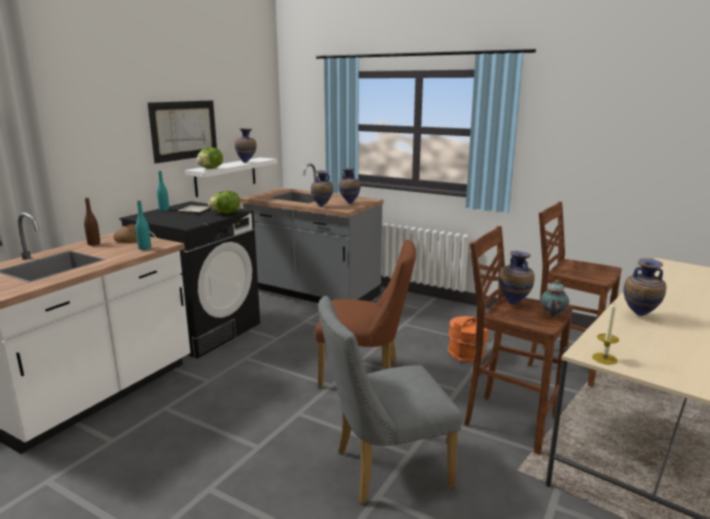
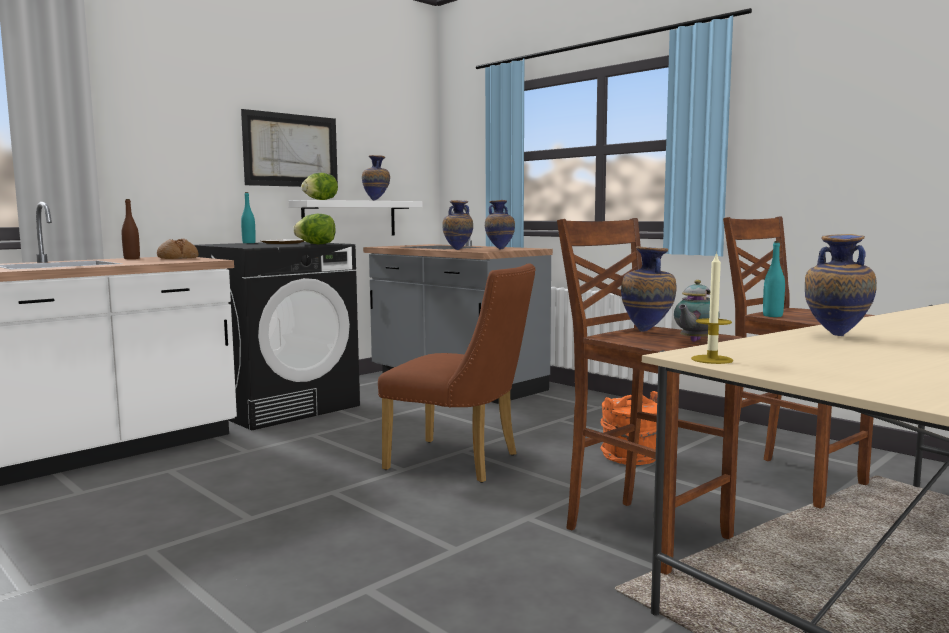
camera: 15 degrees right, 10 degrees down
(144, 248) = (181, 260): turquoise bottle -> turquoise bottle (772, 316)
(384, 469) = (403, 561): grey chair -> none

